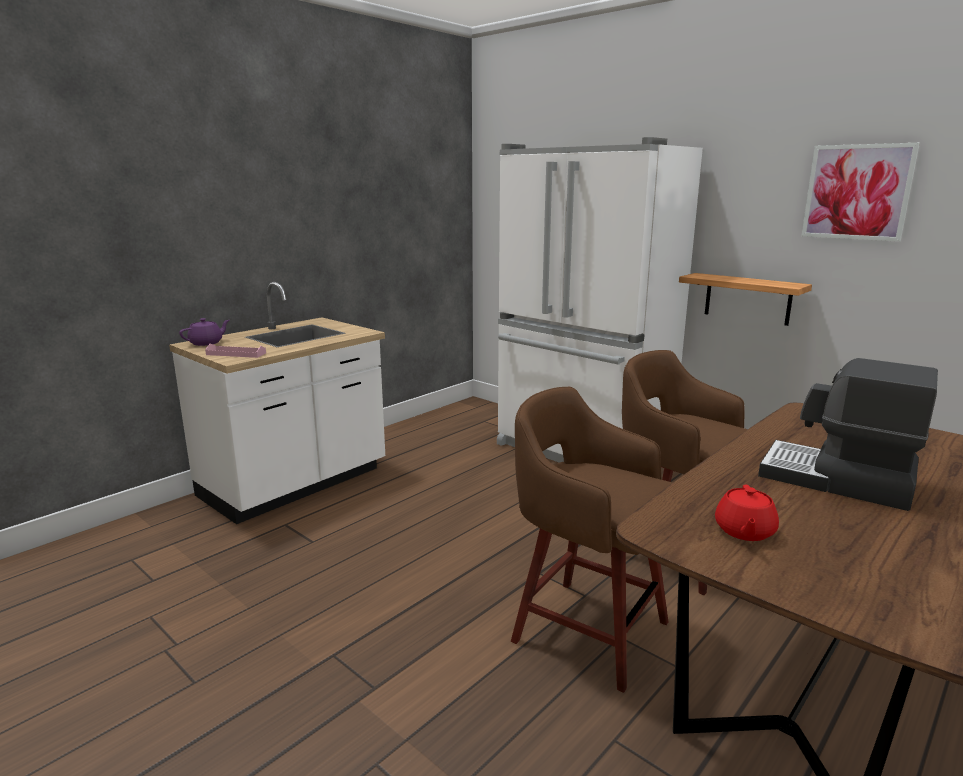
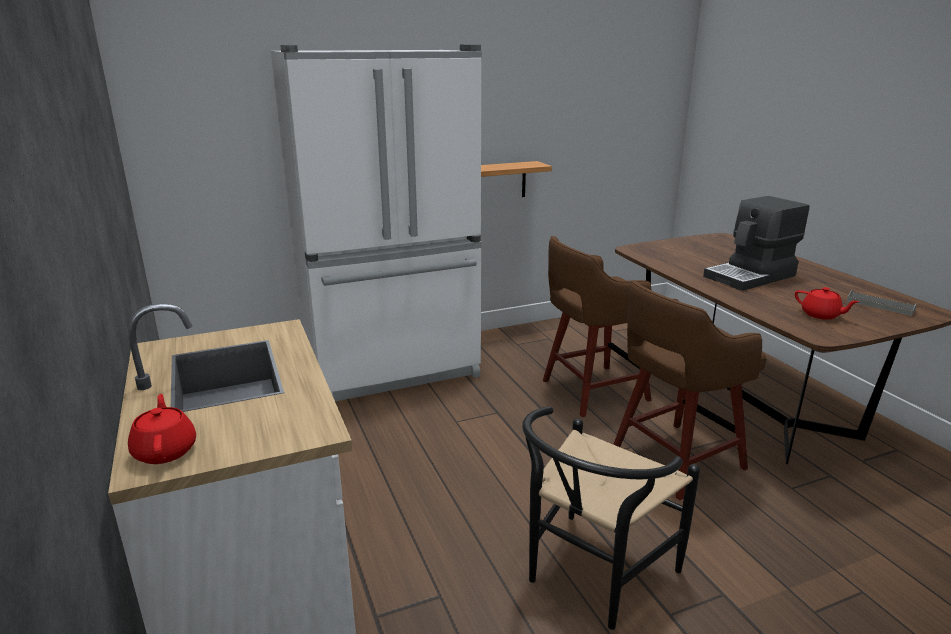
camera: 65 degrees left, 5 degrees up
(207, 343) = (165, 450): purple teapot -> red teapot
(236, 354) = (286, 427): pink tray -> none
(361, 604) = (591, 577): none -> black chair
(857, 192) = (558, 87): picture -> none
(885, 586) = (880, 305): none -> grey tray

